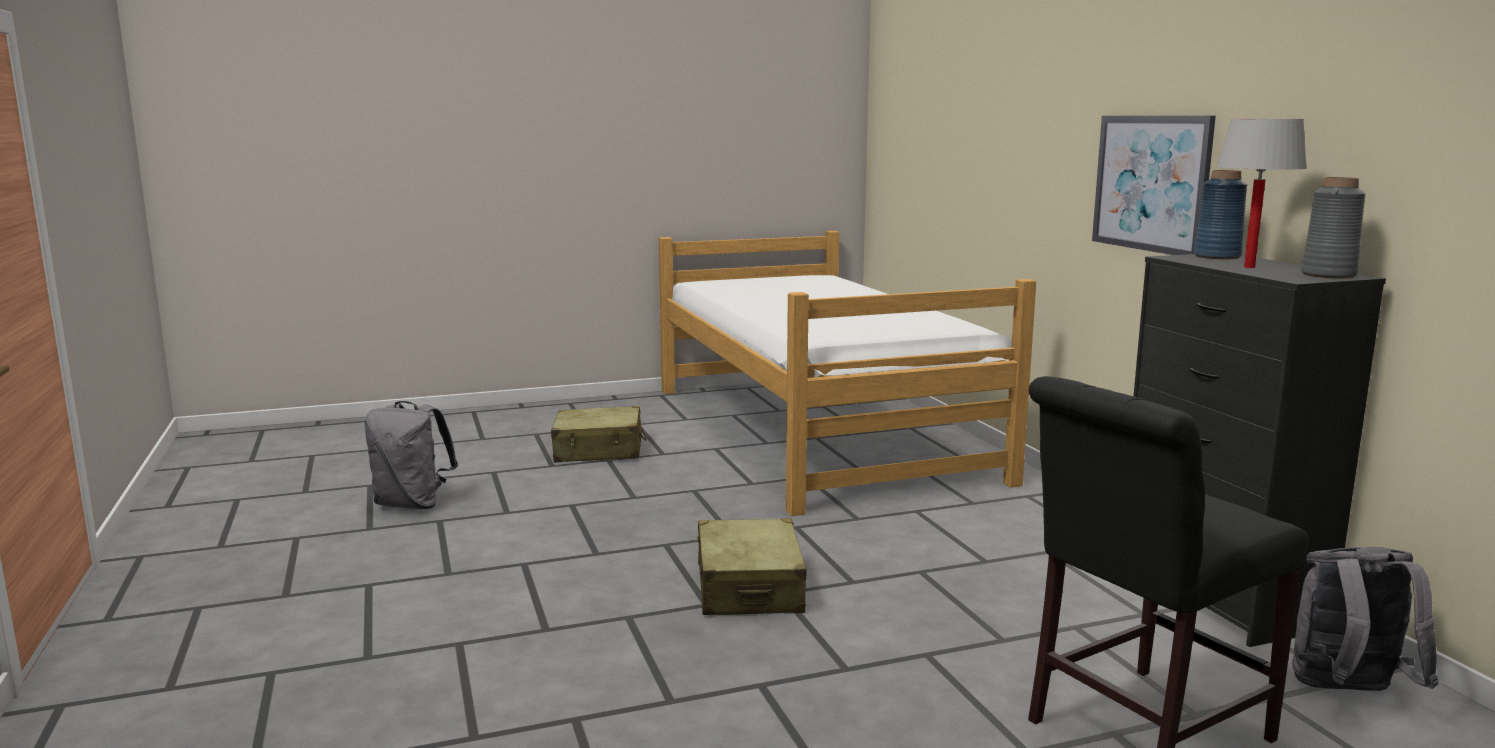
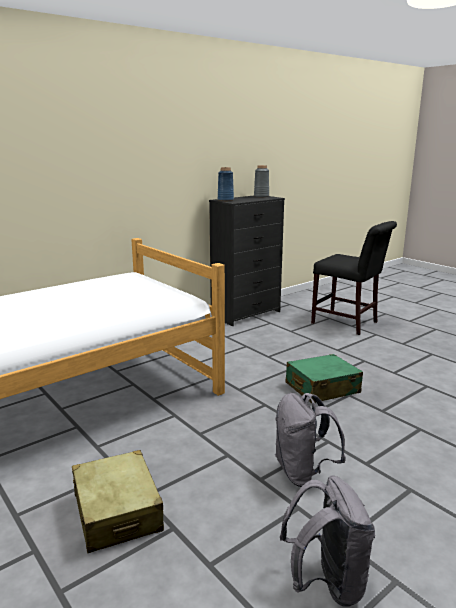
camera: 110 degrees left, 5 degrees up
(749, 588) = (322, 388): beige suitcase -> green suitcase
(1151, 183) = (166, 178): picture -> none
(1249, 267) = (252, 199): white table lamp -> none
(1348, 693) = (296, 304): grey backpack -> grey backpack (303, 473)

